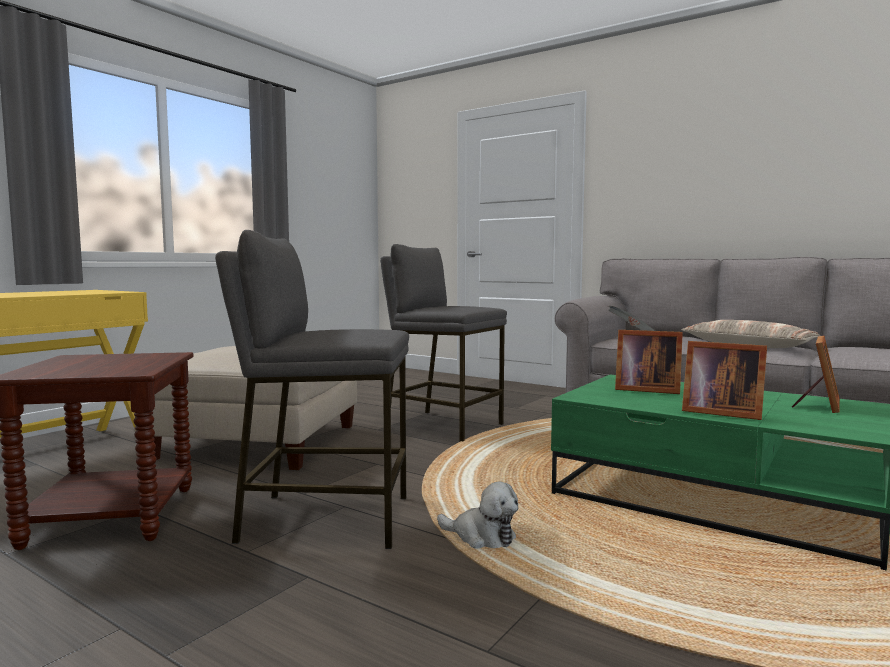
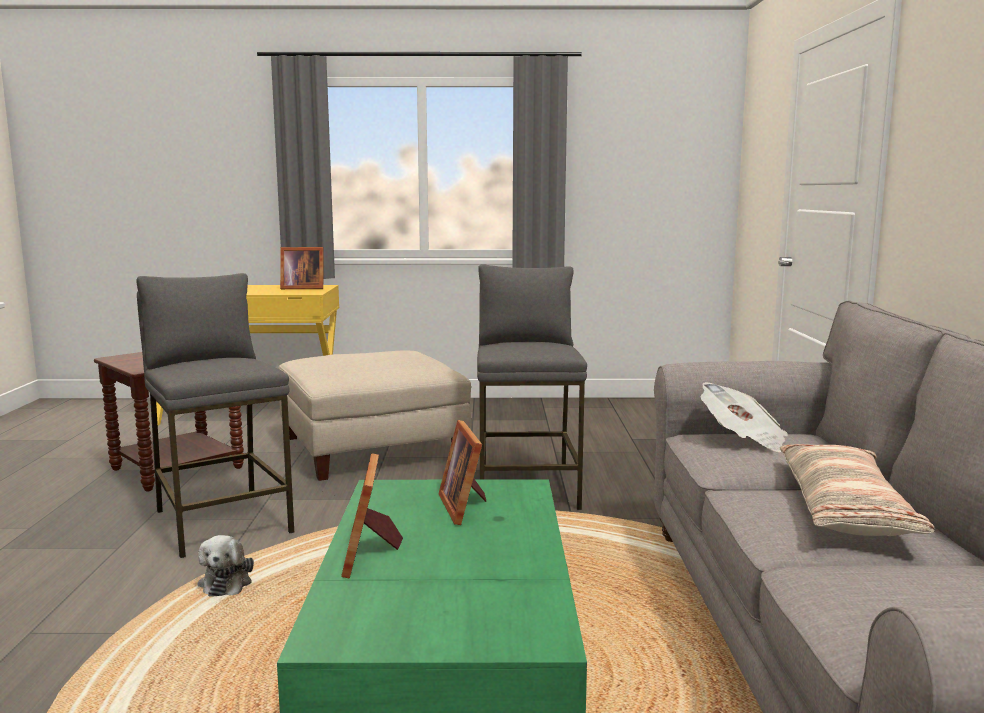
camera: 55 degrees right, 5 degrees up
(818, 405) = (493, 606): picture frame -> picture frame (301, 288)

